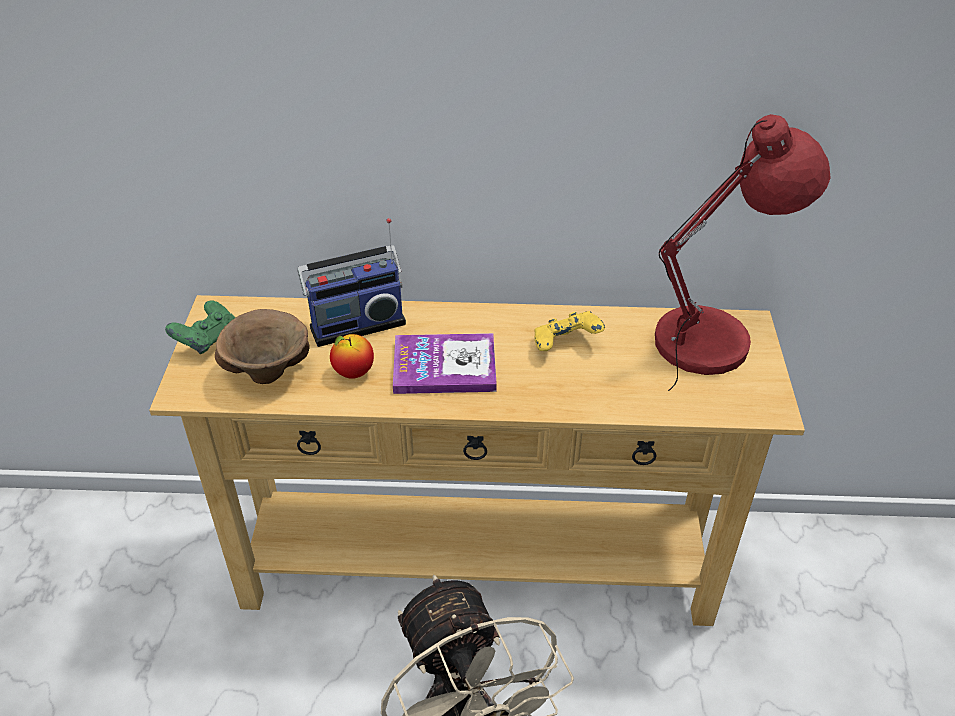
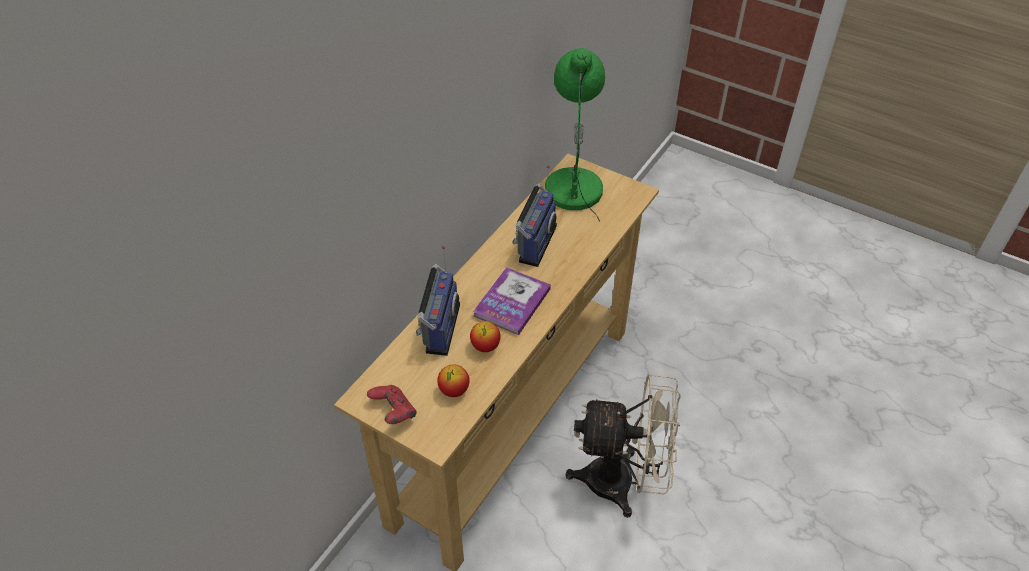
camera: 60 degrees left, 5 degrees up
(207, 341) = (393, 412): green game controller -> red game controller
(267, 374) = (454, 390): brown bowl -> apple
(565, 345) = (534, 243): yellow game controller -> radio
(712, 340) = (574, 185): red table lamp -> green table lamp

